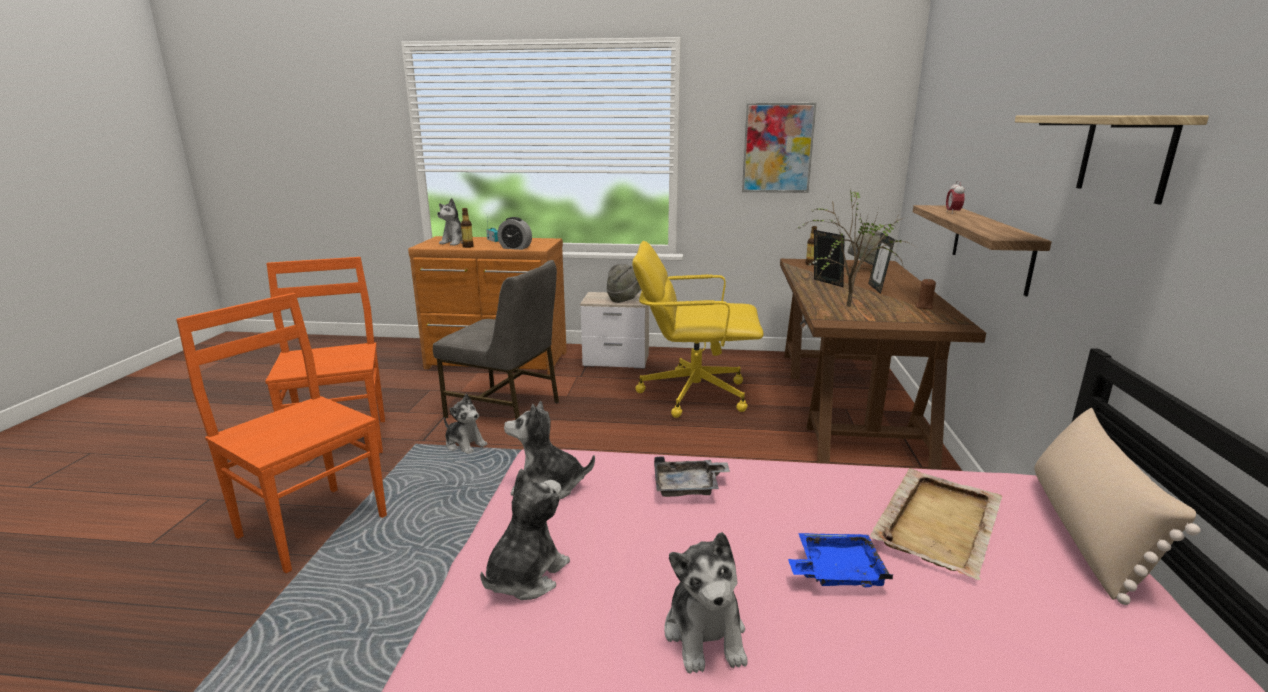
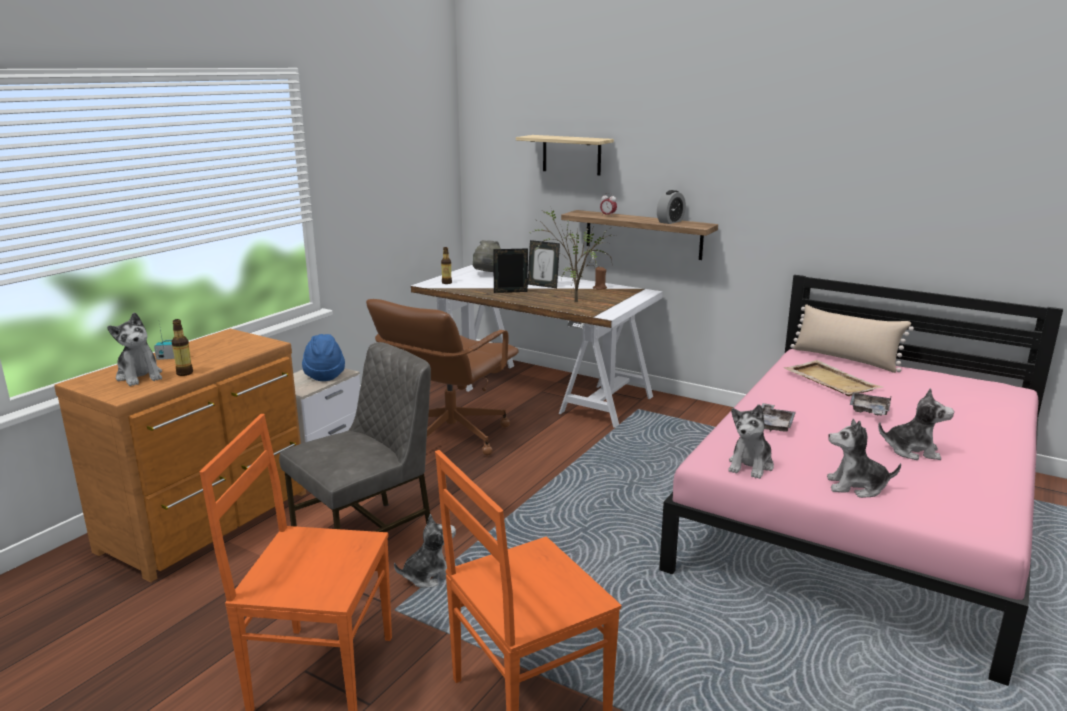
camera: 65 degrees left, 0 degrees up
(515, 248) = (244, 353): alarm clock -> alarm clock (670, 221)
(525, 576) = (856, 487): plush toy -> plush toy turned 45 degrees counterclockwise
(624, 299) = (324, 375): grey hat -> blue hat
(693, 394) = (449, 436): yellow office chair -> brown office chair
(777, 148) = (384, 178): picture -> none
(836, 571) = (869, 411): blue tray -> grey tray
(849, 403) = (535, 387): brown desk -> white desk
(1125, 156) = (774, 174): shelf -> shelf (571, 155)

